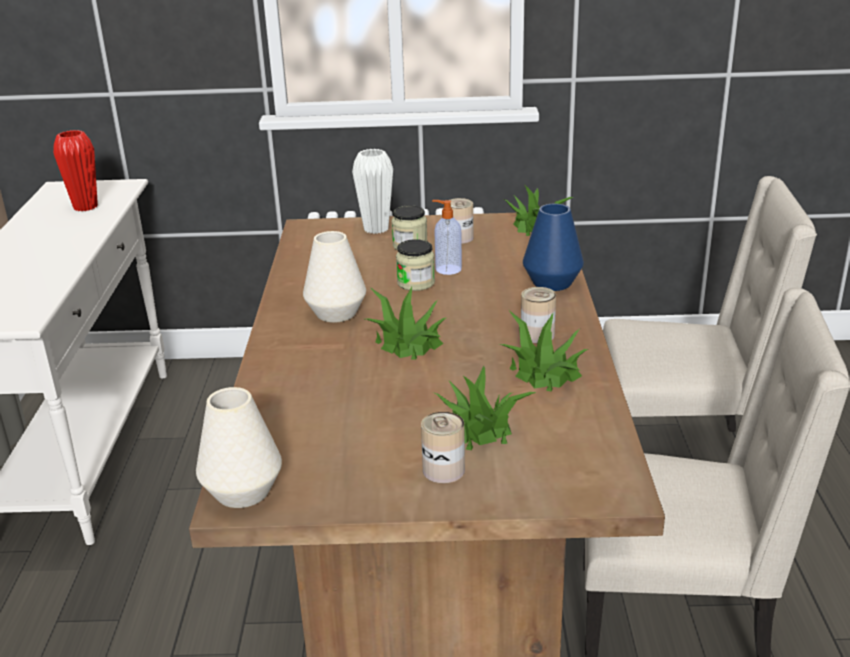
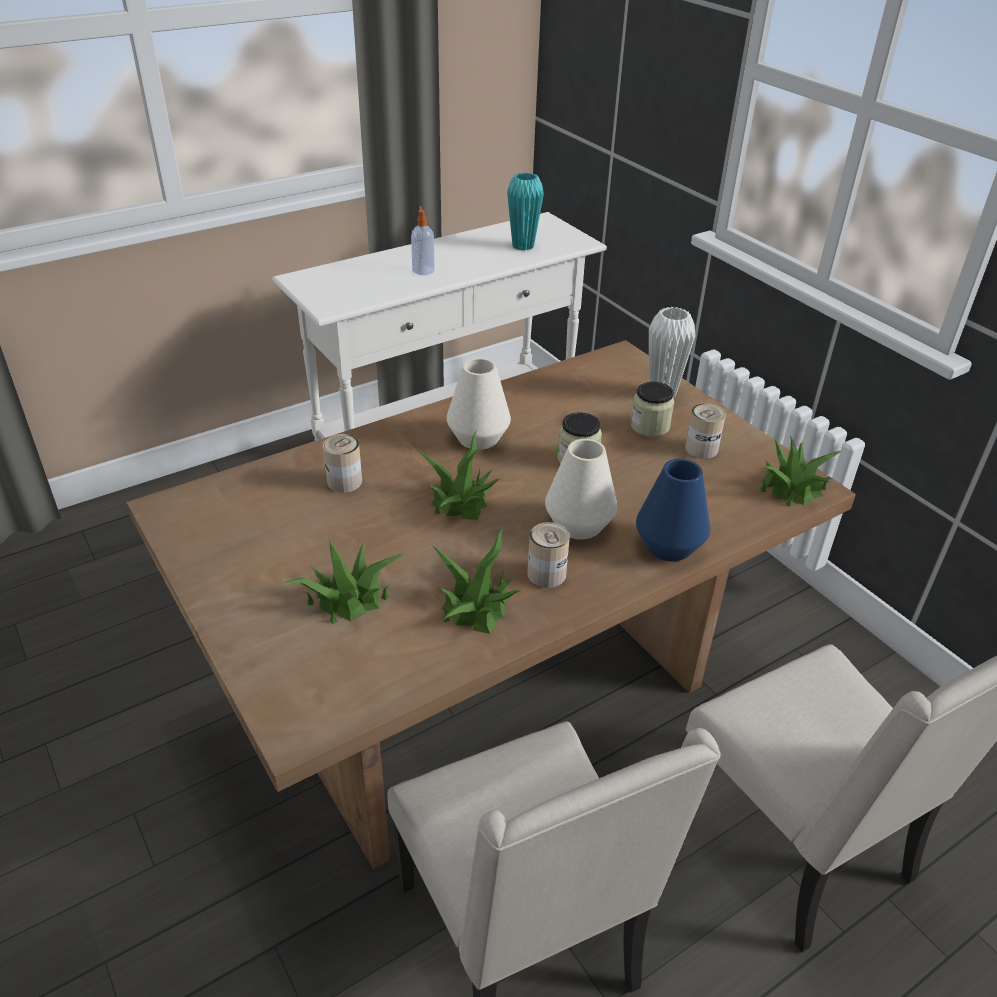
camera: 55 degrees right, 10 degrees up
(85, 207) = (523, 246): red vase -> turquoise vase
(243, 491) = (181, 506): white vase -> white vase (579, 525)
(443, 470) = (267, 600): can -> can (344, 482)
(447, 269) = (625, 467): soap dispenser -> soap dispenser (423, 270)

